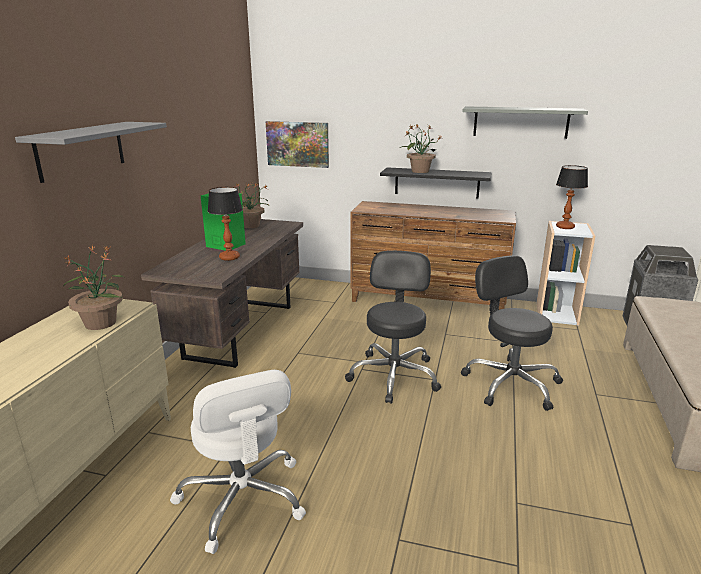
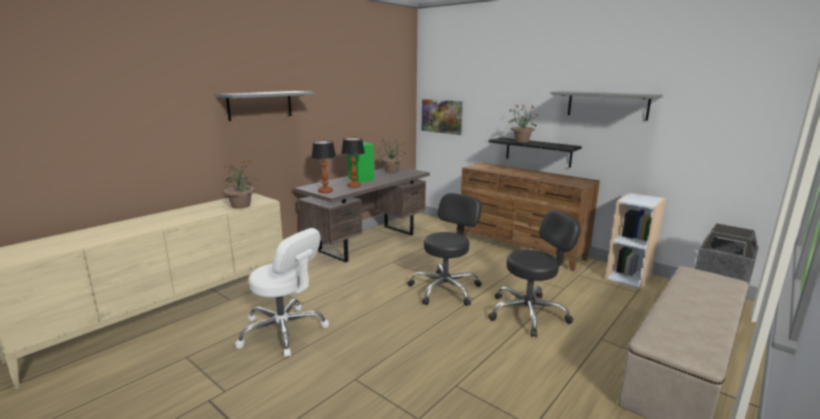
camera: 25 degrees right, 5 degrees down
(244, 502) = (285, 333): white office chair -> white office chair turned 60 degrees counterclockwise
(508, 382) = (531, 313): black office chair -> black office chair turned 75 degrees clockwise
(565, 227) = (636, 198): table lamp -> table lamp (325, 191)

